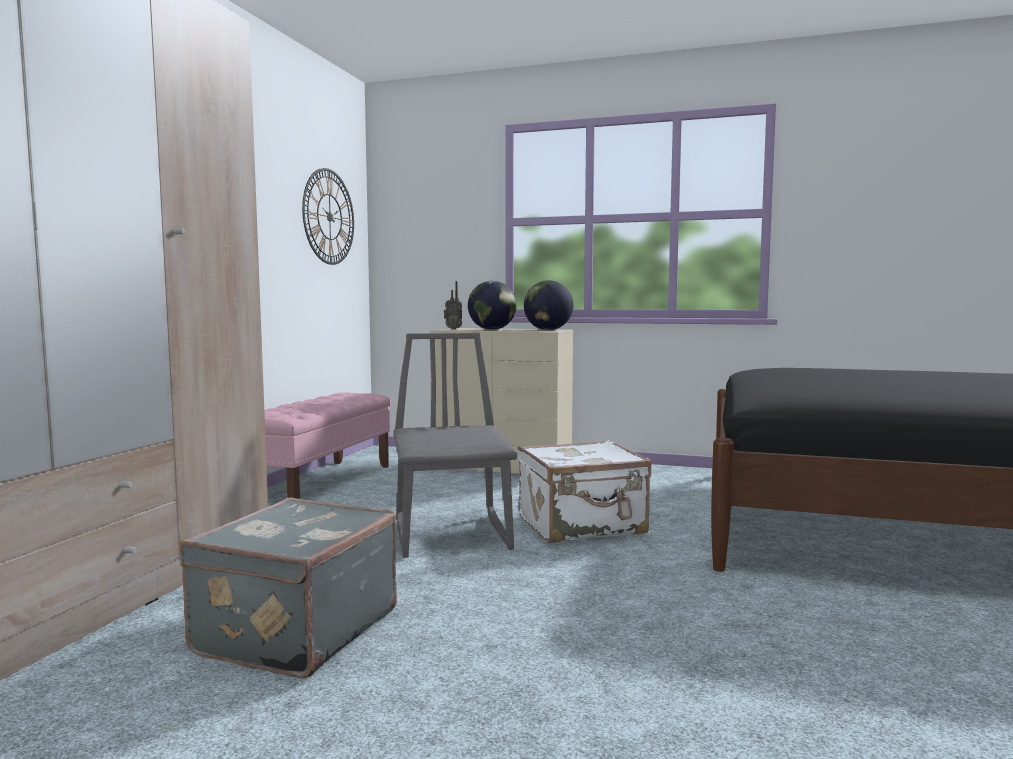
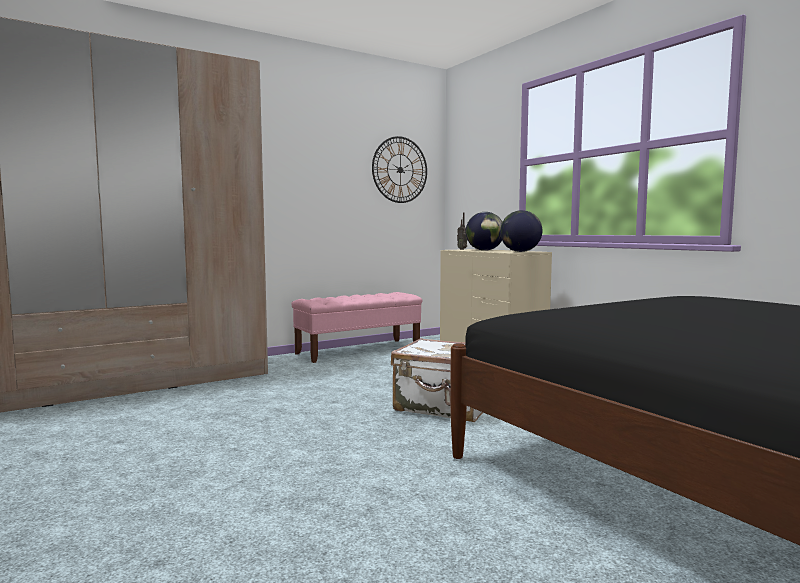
camera: 40 degrees right, 0 degrees up
(294, 631) = (185, 415): grey suitcase -> none
(453, 535) = (356, 393): grey chair -> none

